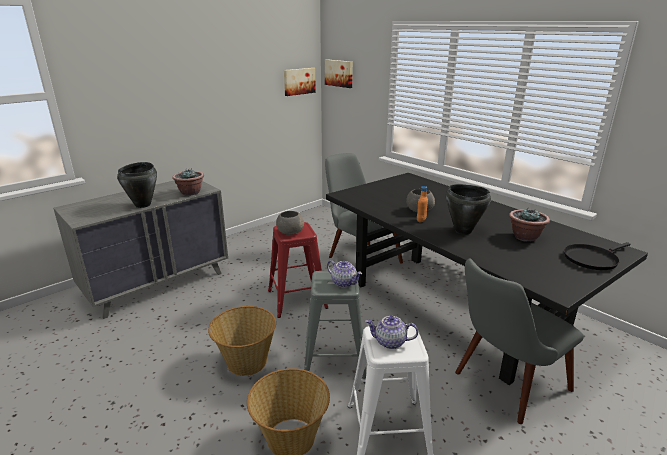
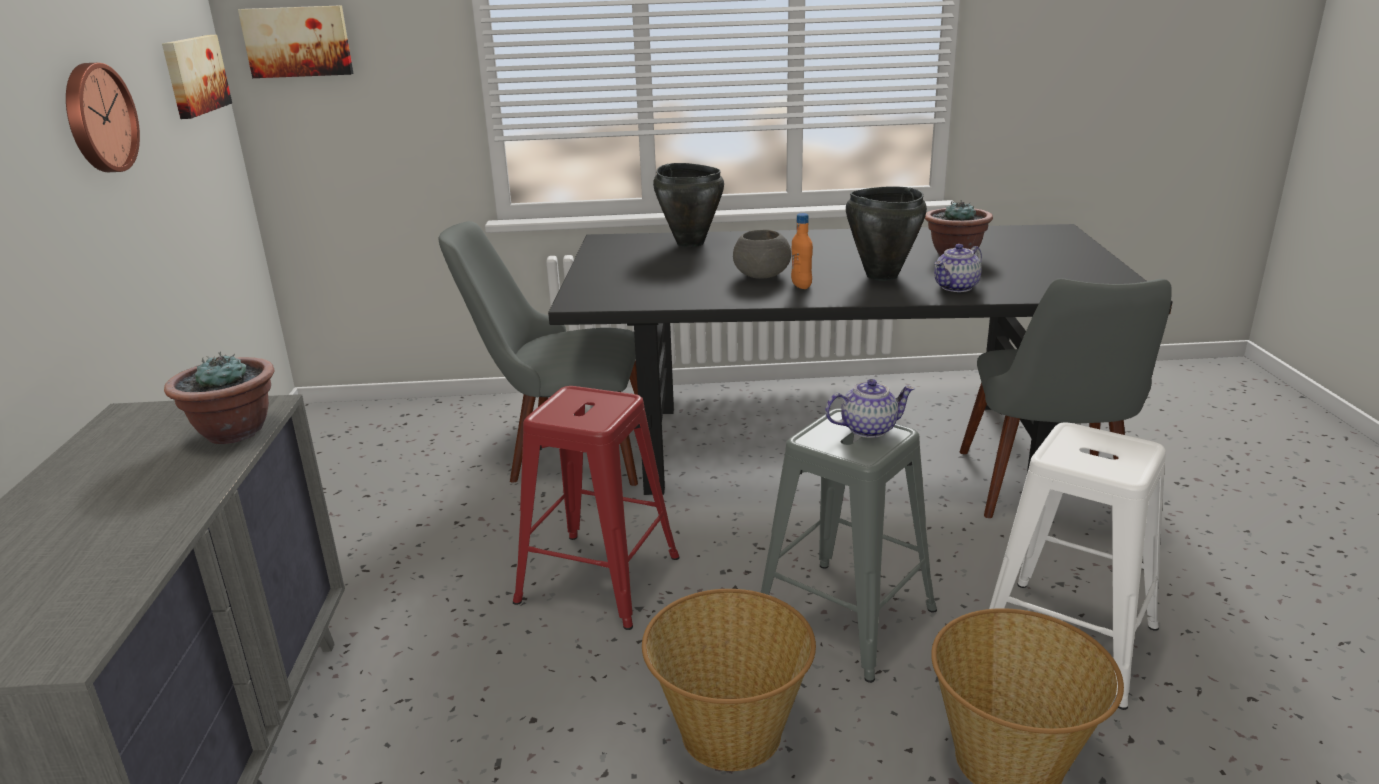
camera: 50 degrees left, 0 degrees up
(143, 205) = (166, 514): black cooking pot -> black cooking pot (690, 243)
(239, 92) = (97, 118): none -> wall clock
(290, 232) = (586, 414): grey bowl -> none
(390, 342) = (1099, 455): teapot -> teapot (956, 287)
(592, 259) = (1060, 248): black frying pan -> none

